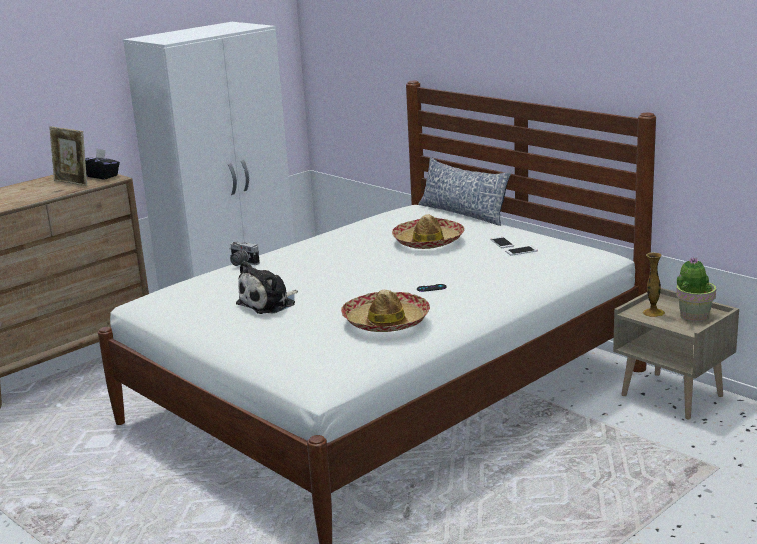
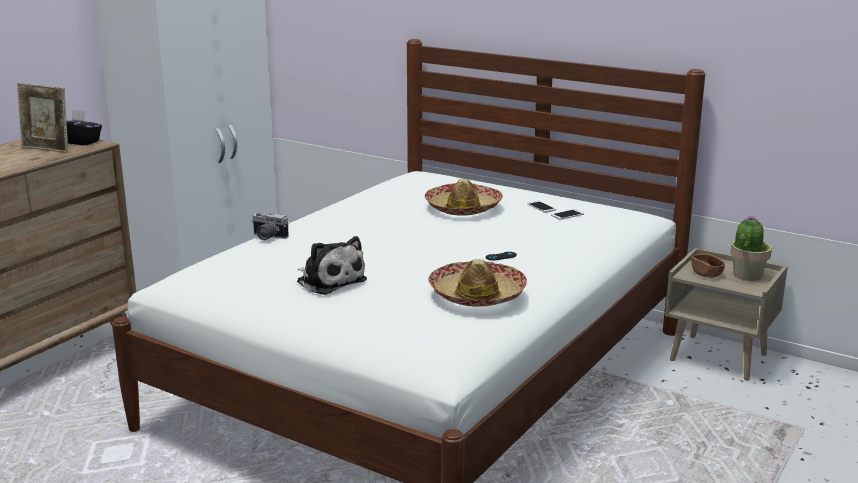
camera: 15 degrees left, 0 degrees up
(269, 303) = (329, 280): plush toy -> plush toy turned 75 degrees counterclockwise
(463, 213) = (476, 178): pillow -> none
(653, 313) = (706, 274): vase -> brown bowl

